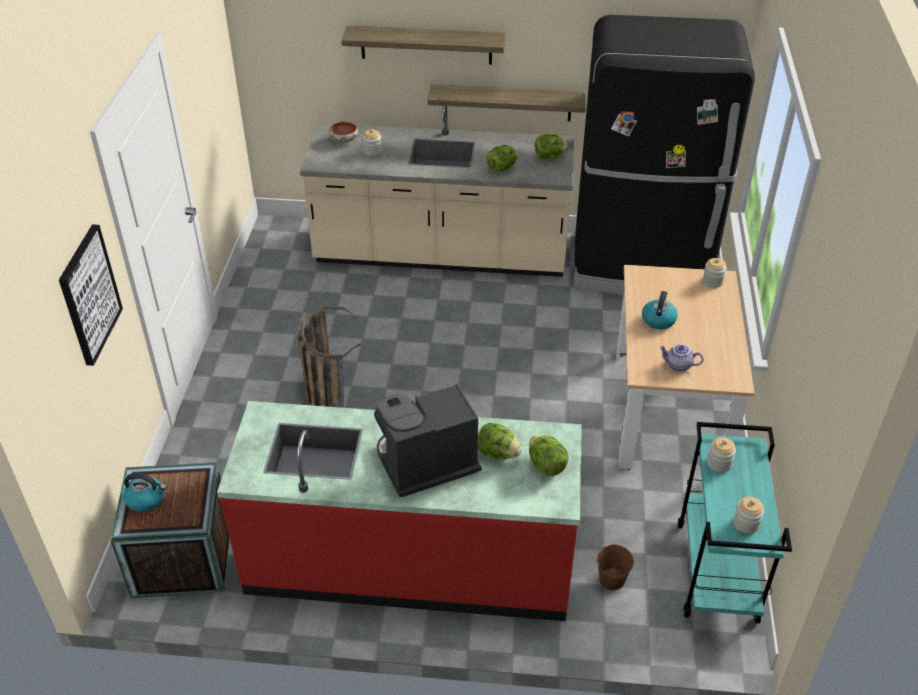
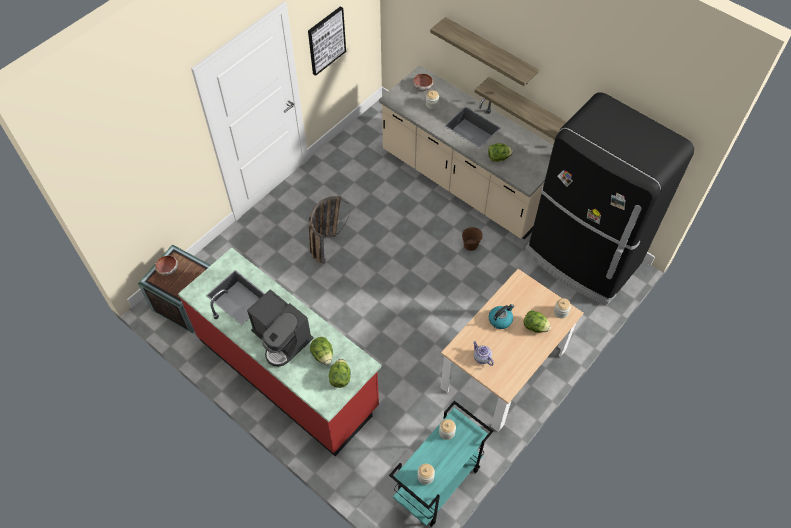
camera: 35 degrees right, 15 degrees up
(89, 295) = (165, 155): picture -> picture (326, 40)
(146, 499) = (168, 269): kettle -> bowl
(425, 464) = (282, 339): coffee machine -> coffee machine turned 150 degrees counterclockwise
(549, 157) = (536, 164): lettuce -> lettuce (535, 326)
(612, 580) = (378, 450): brown bucket -> brown bucket (470, 245)

